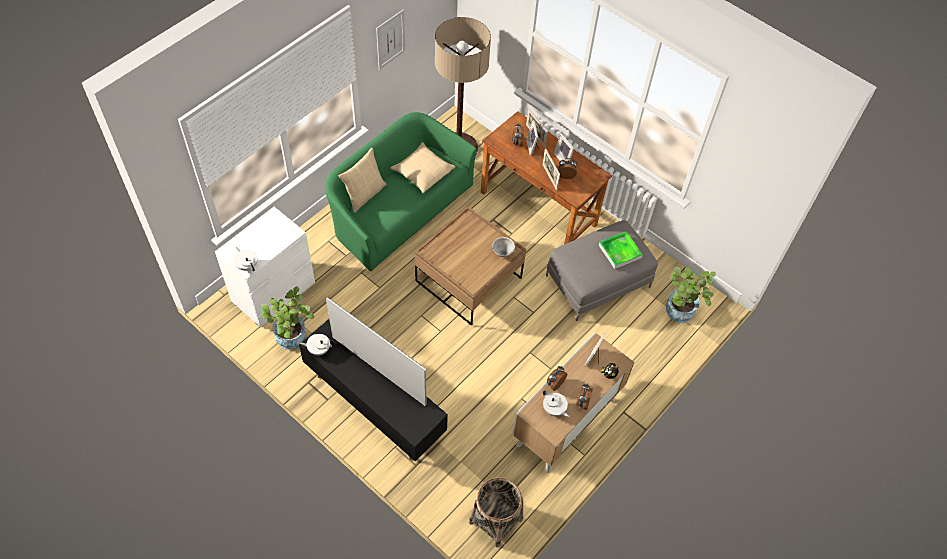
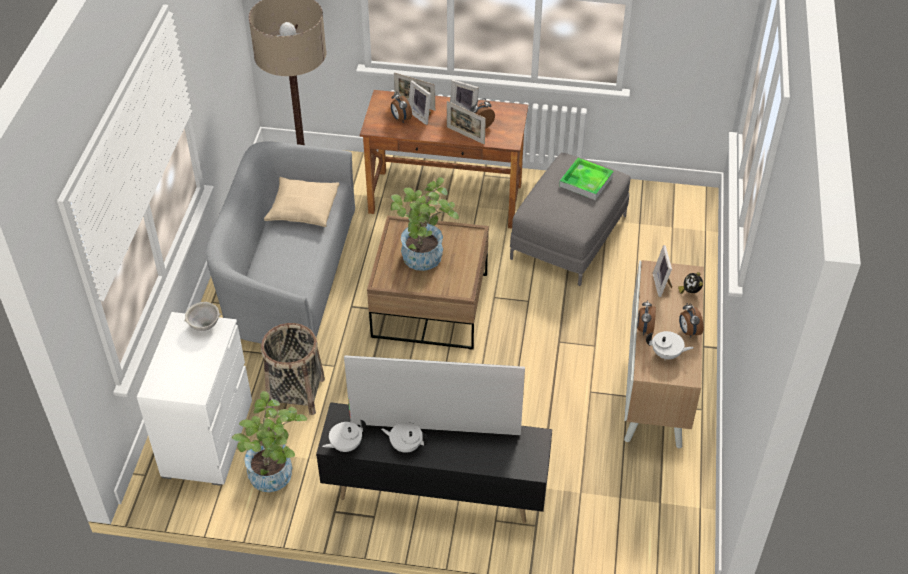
camera: 30 degrees left, 10 degrees down
(247, 265) = (193, 390): white teapot -> white teapot (405, 445)
(364, 194) = (254, 263): beige pillow -> none
(390, 39) = (203, 51): picture -> none
(398, 210) = (288, 276): green sofa -> grey sofa
(495, 520) = (669, 529): basket -> basket (296, 393)
(502, 252) = (466, 242): grey bowl -> grey bowl (204, 325)
(678, 314) = (675, 226): potted plant -> potted plant (423, 261)

